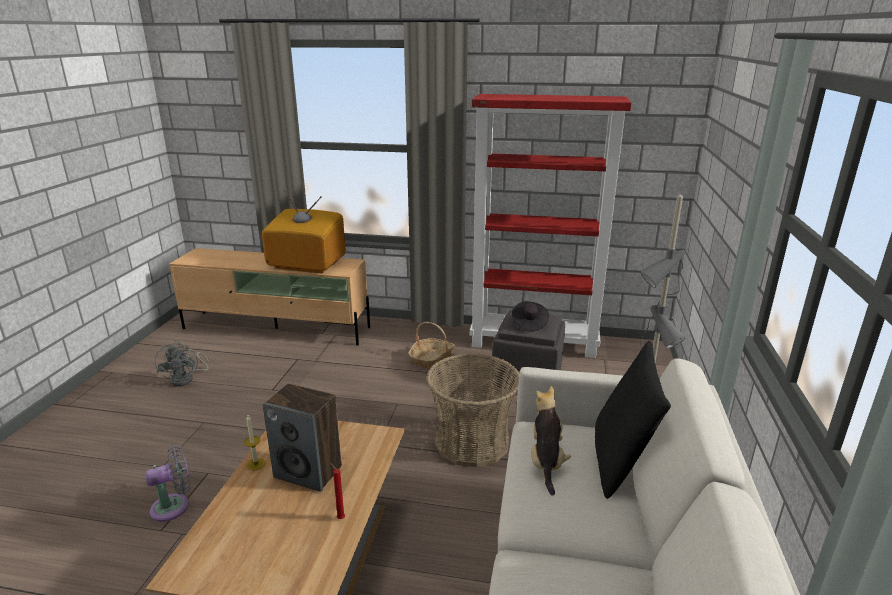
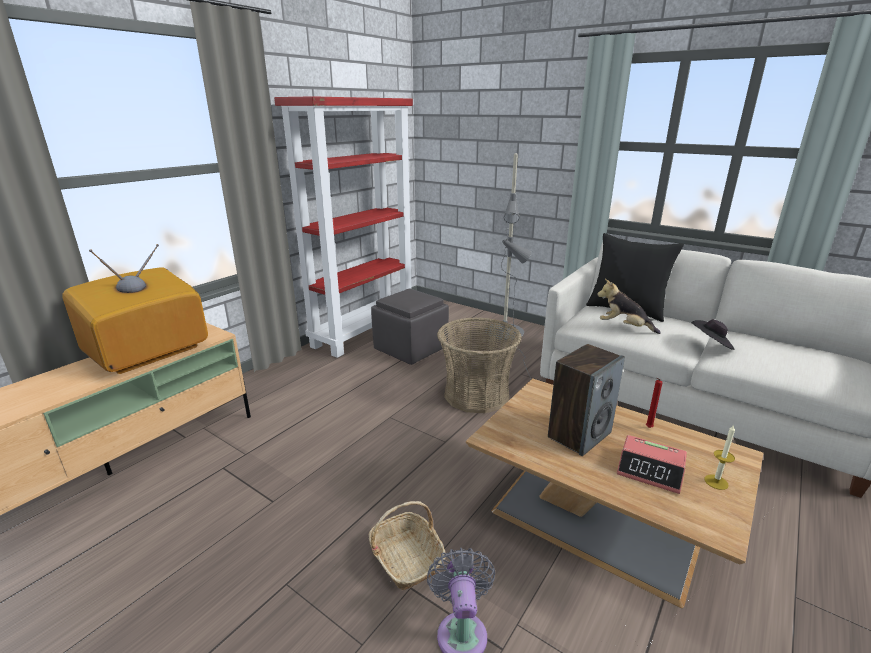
camera: 65 degrees left, 0 degrees up
(187, 379) = (133, 597): grey fan -> none
(256, 464) = (555, 465): candle -> candle (716, 482)
(263, 523) = (650, 470): none -> alarm clock
(432, 359) = (333, 381): basket -> basket (405, 558)
(529, 323) = (413, 298): black hat -> black hat (711, 344)

